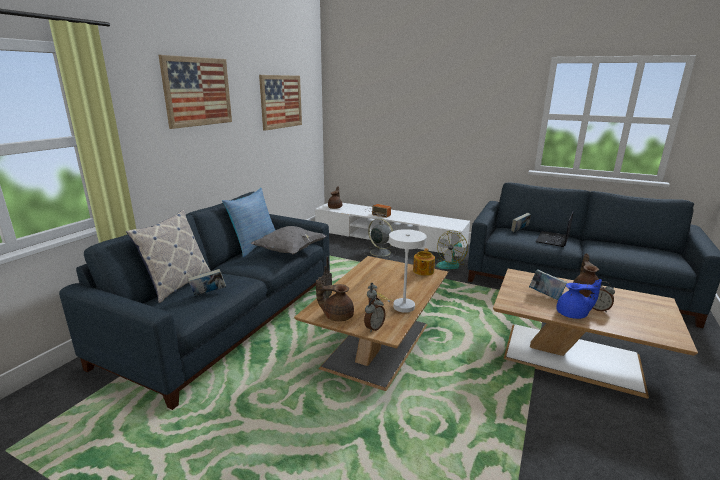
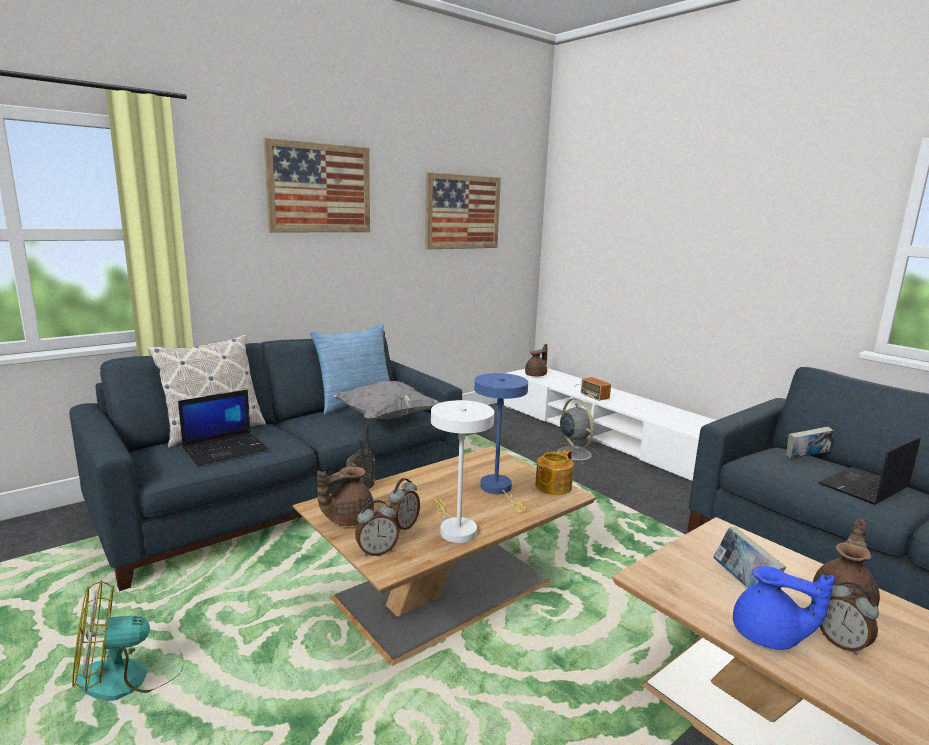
camera: 25 degrees right, 5 degrees down
(208, 294) = (226, 449): book -> laptop
(337, 316) = (347, 519): brown teapot -> brown teapot turned 75 degrees counterclockwise
(398, 279) = (499, 489): none -> blue table lamp
(450, 264) = (679, 496): fan -> fan (130, 676)

